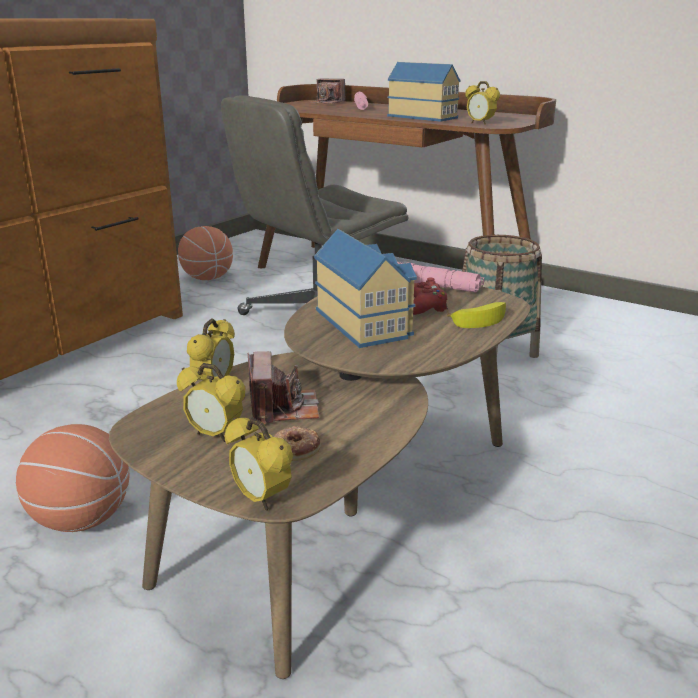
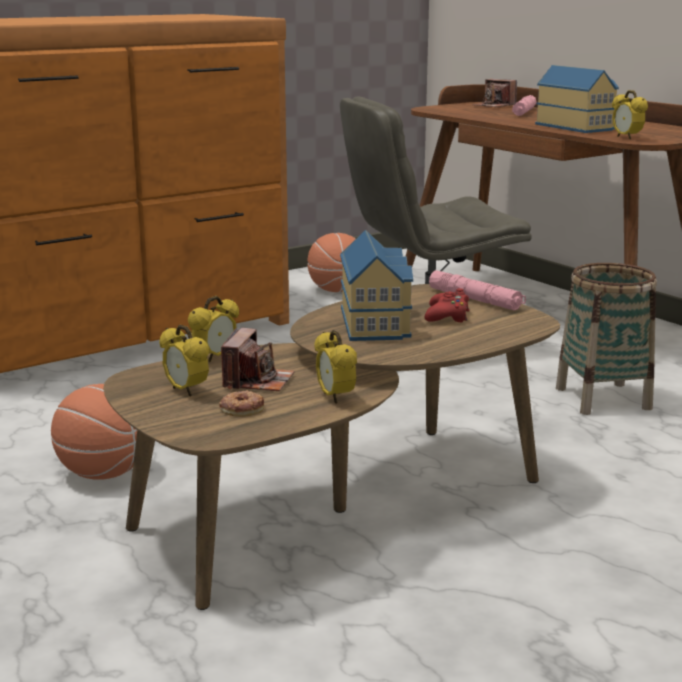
camera: 20 degrees right, 5 degrees down
(261, 499) = (187, 435): alarm clock -> alarm clock (335, 398)
(480, 320) = (491, 333): banana -> none

